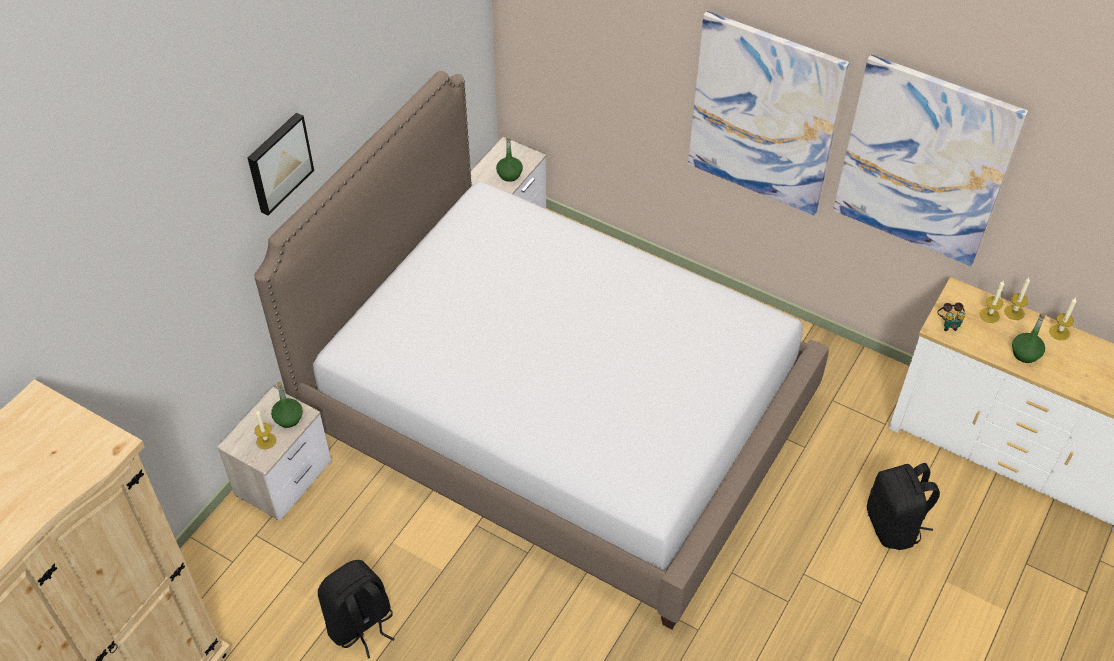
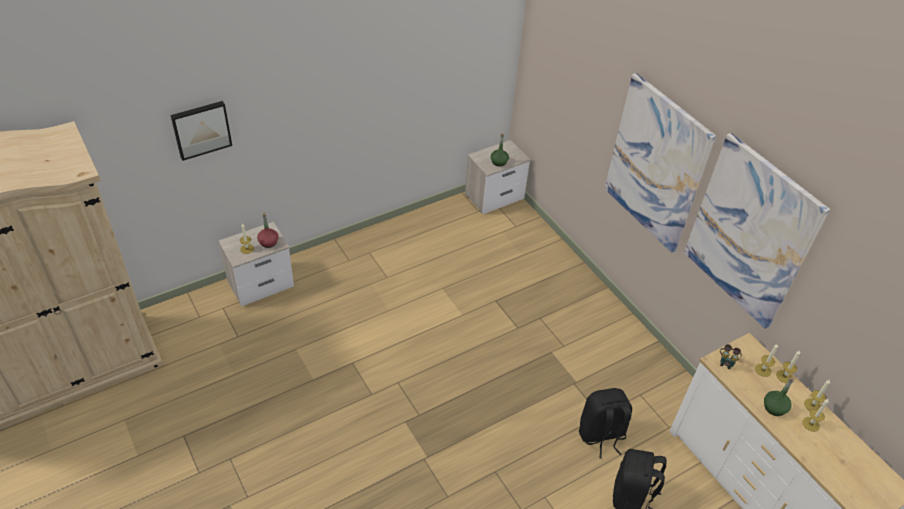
camera: 25 degrees right, 5 degrees down
(278, 162) = (308, 68): picture -> picture (201, 129)
(288, 418) = (268, 242): green bottle -> red bottle
(360, 624) = (243, 387): black backpack -> black backpack (601, 435)
(556, 414) = (447, 320): bed -> none
(1069, 354) = (811, 424): none -> candle

